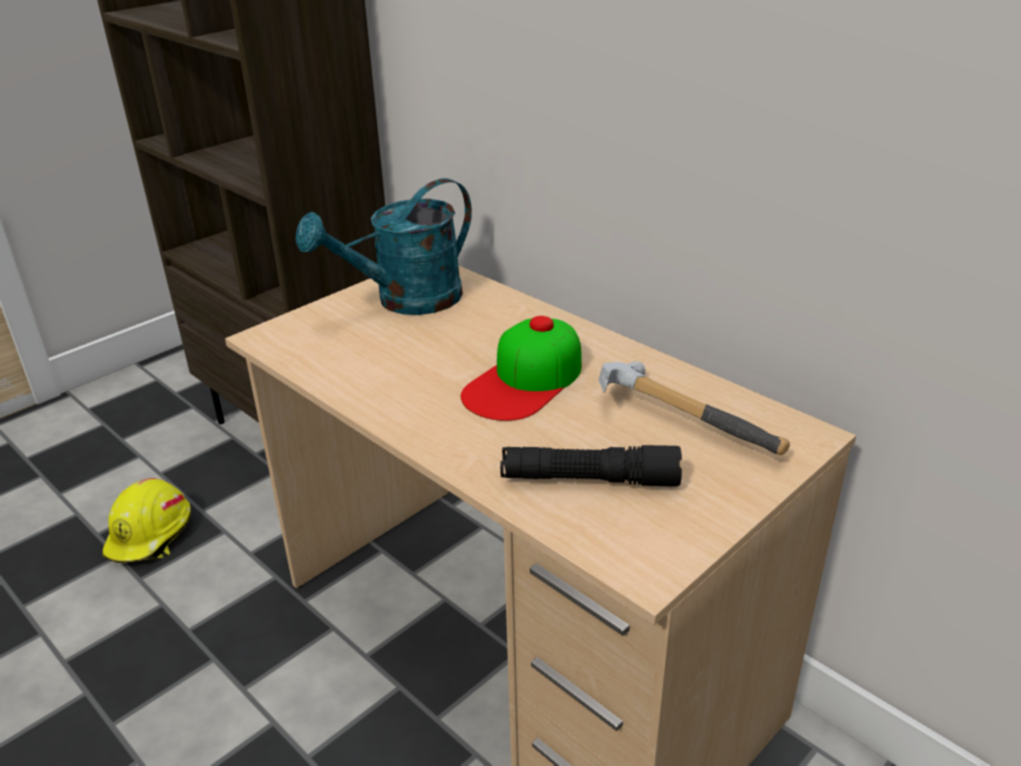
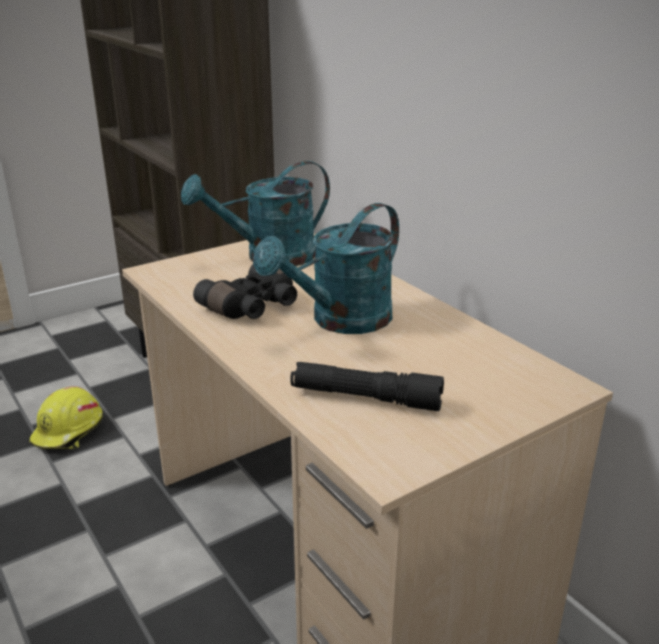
camera: 10 degrees right, 5 degrees down
(411, 373) = (253, 307): none -> black binoculars
(525, 381) = (341, 321): cap -> turquoise watering can
(685, 418) = (464, 362): hammer -> none

